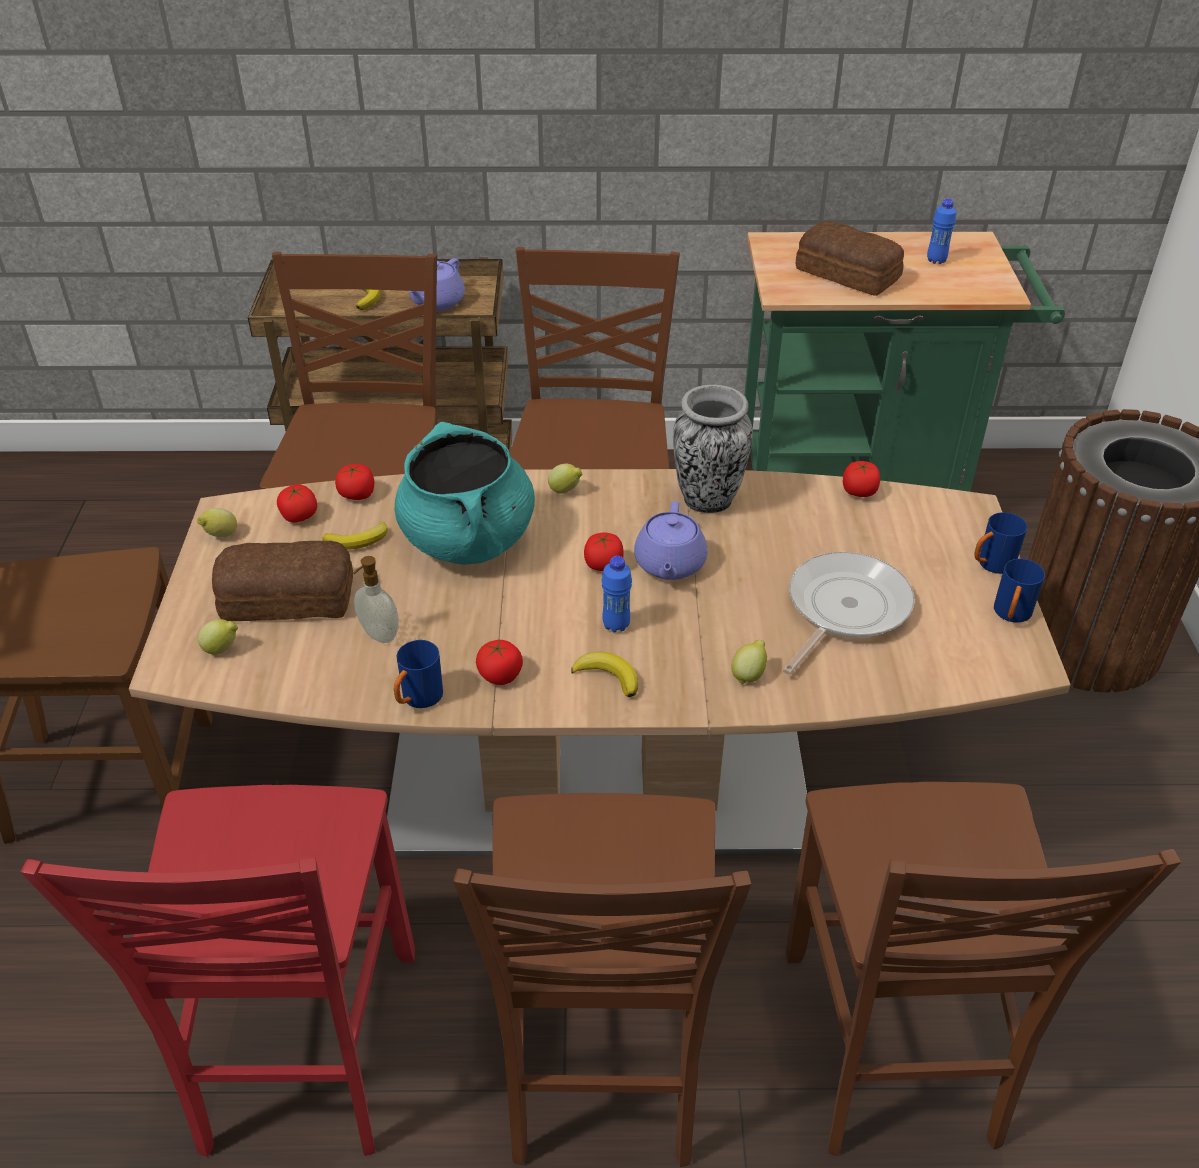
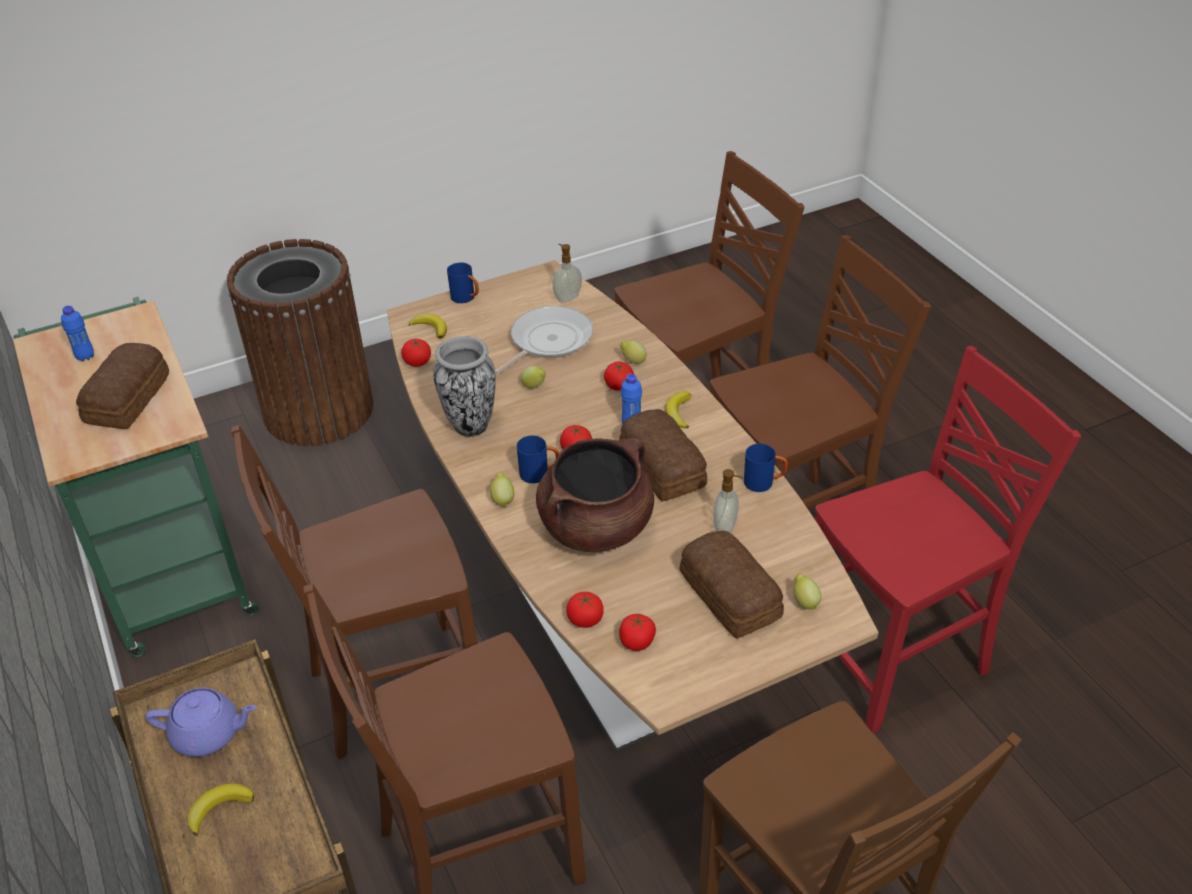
camera: 115 degrees left, 0 degrees up
(220, 536) = (695, 680): lemon -> lemon (534, 386)
(358, 541) = (640, 588): banana -> banana (430, 328)
(468, 540) = (596, 527): turquoise cooking pot -> brown cooking pot
(500, 675) = (714, 456): tomato -> tomato (618, 385)
(521, 624) = (663, 465): none -> bread
(669, 565) = (555, 421): purple teapot -> none
(844, 609) = (547, 341): frying pan -> frying pan turned 120 degrees clockwise
(949, 662) = (567, 297): none -> soap dispenser
(1011, 615) = (510, 285): blue mug -> blue mug (539, 474)

